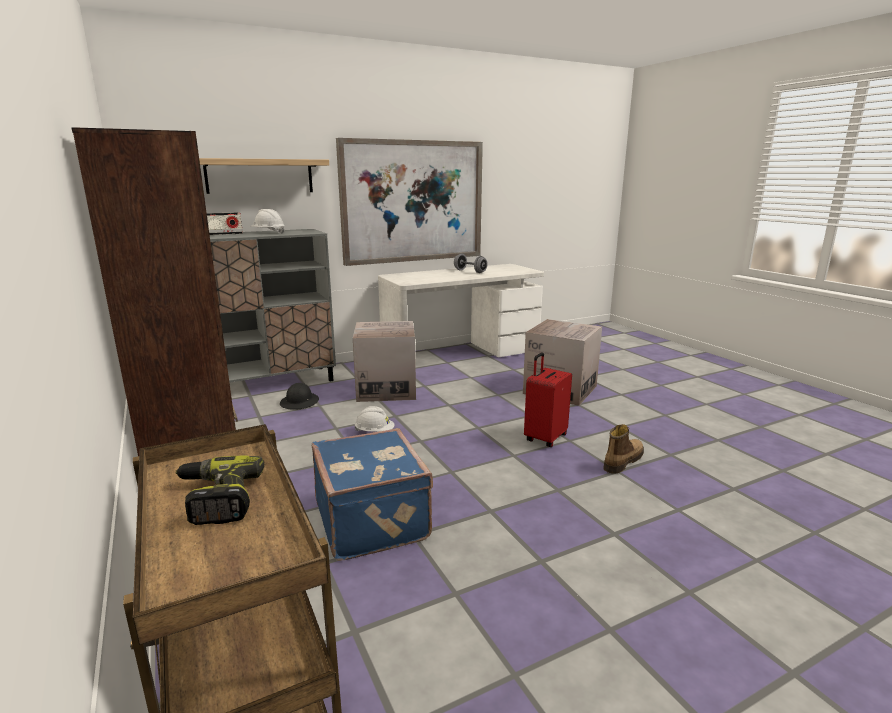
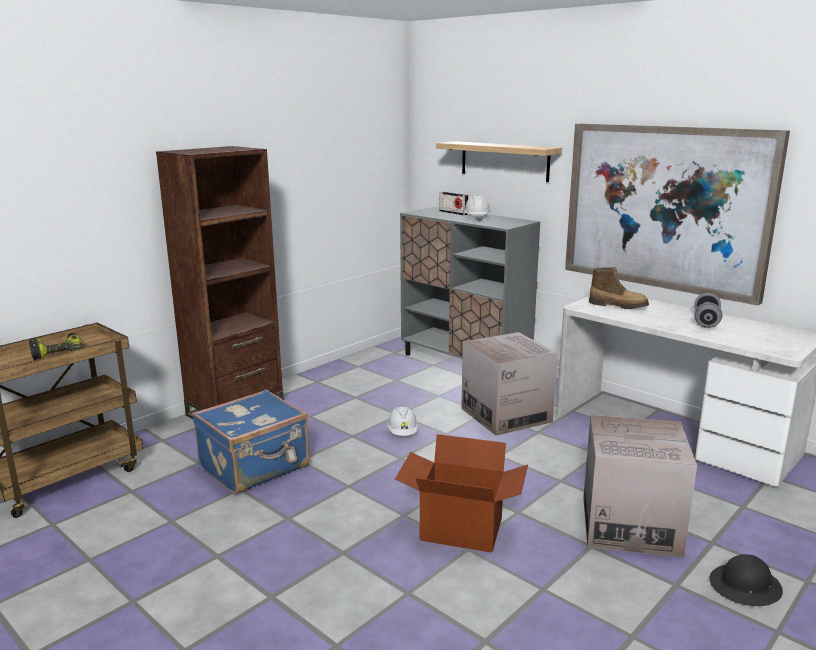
camera: 70 degrees right, 0 degrees up
(300, 402) = (437, 386): black hard hat -> black hard hat (745, 587)
(544, 438) = (461, 530): red suitcase -> cardboard box
(622, 461) = (436, 595): boot -> boot (618, 305)

